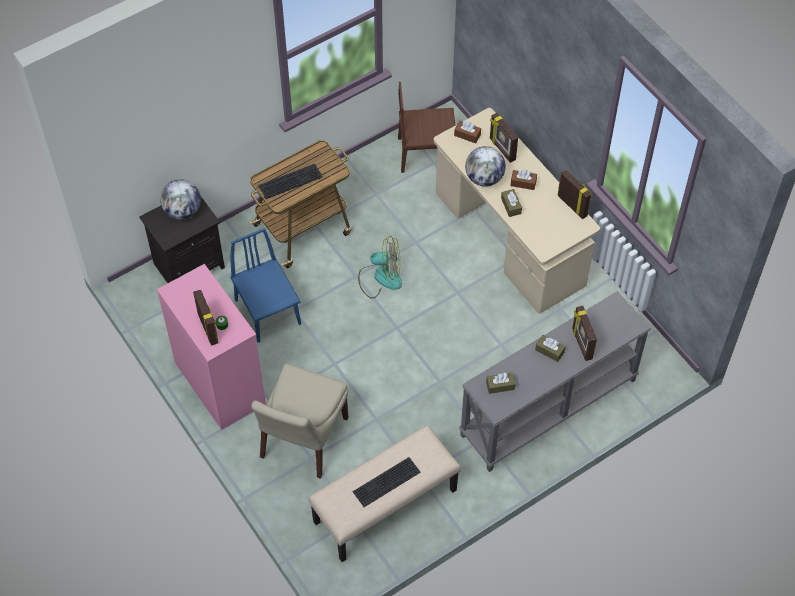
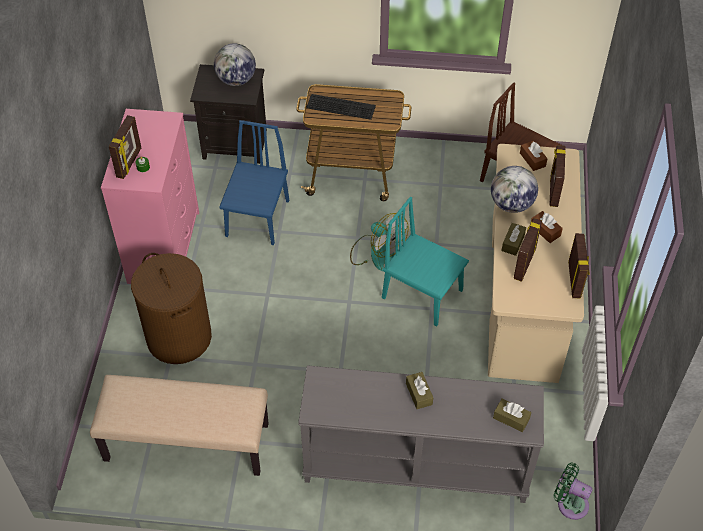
camera: 40 degrees right, 5 degrees down
(302, 440) = (178, 337): beige chair -> brown laundry basket
(386, 483) = (175, 411): keyboard -> none
(441, 286) = (422, 294): none -> turquoise chair
(500, 385) = (339, 391): brown tissue box -> brown tissue box (511, 418)
(581, 344) = (456, 409): picture frame -> picture frame (524, 264)
(660, 360) = (569, 503): none -> green fan

